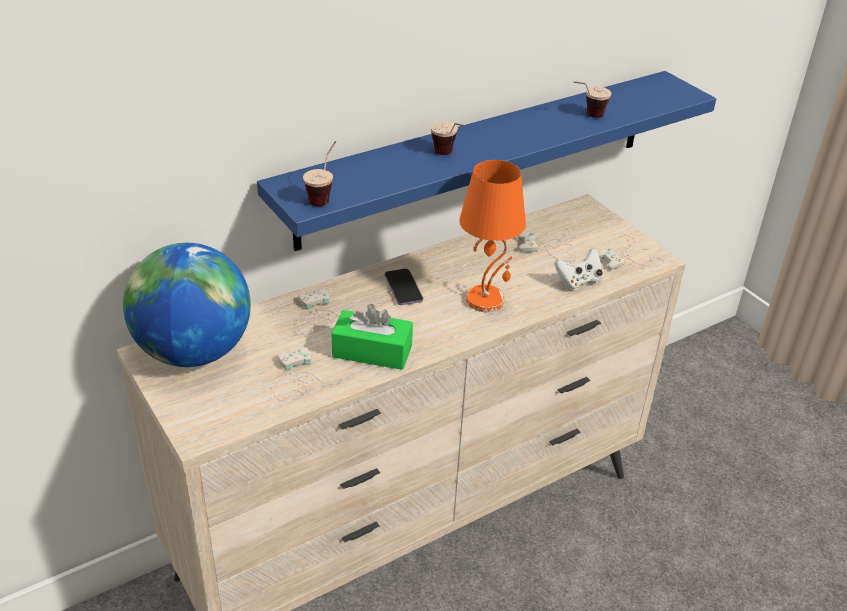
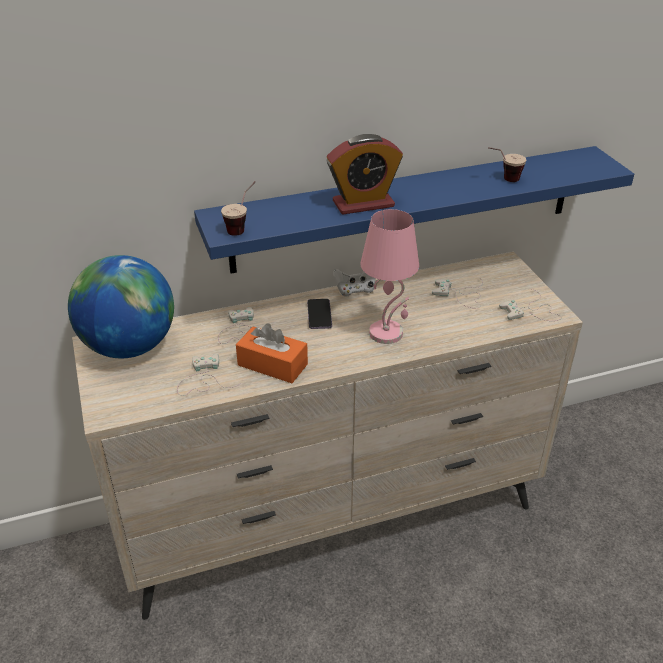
camera: 15 degrees right, 0 degrees up
(372, 351) = (272, 365): green tissue box -> orange tissue box
(448, 156) = (363, 204): cup -> alarm clock
(486, 300) = (387, 333): orange table lamp -> pink table lamp
(578, 281) = (475, 326): white game controller -> white game controller (355, 290)

